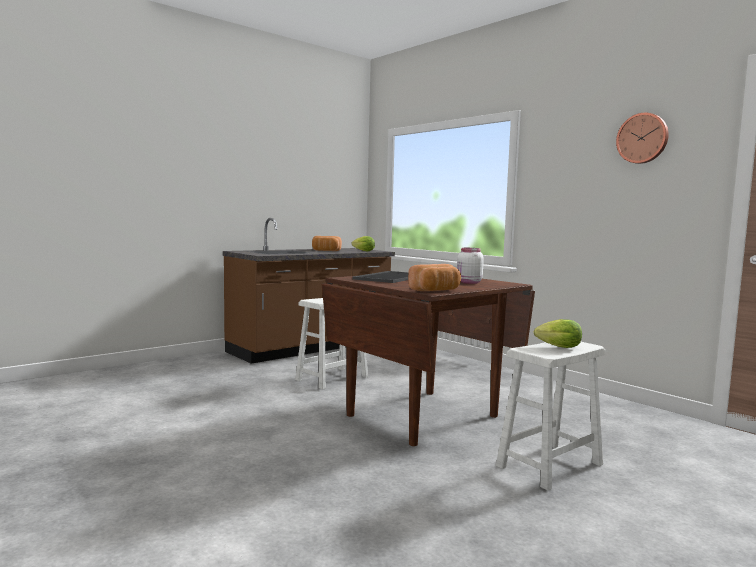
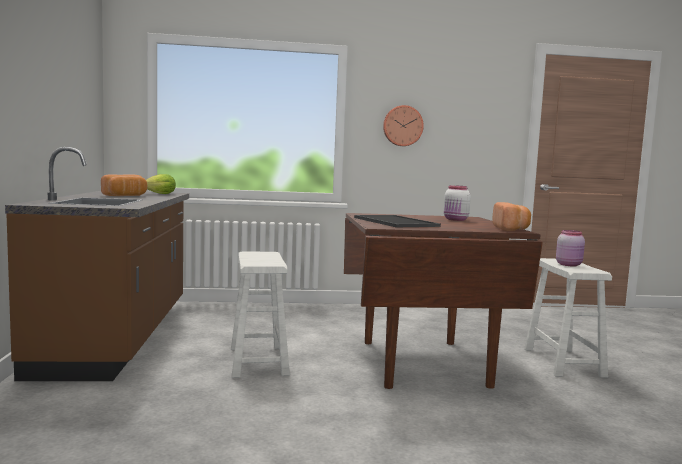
camera: 55 degrees left, 0 degrees up
(556, 347) = (569, 265): lettuce -> pink jar
(642, 138) = (466, 92): wall clock -> wall clock (402, 126)

